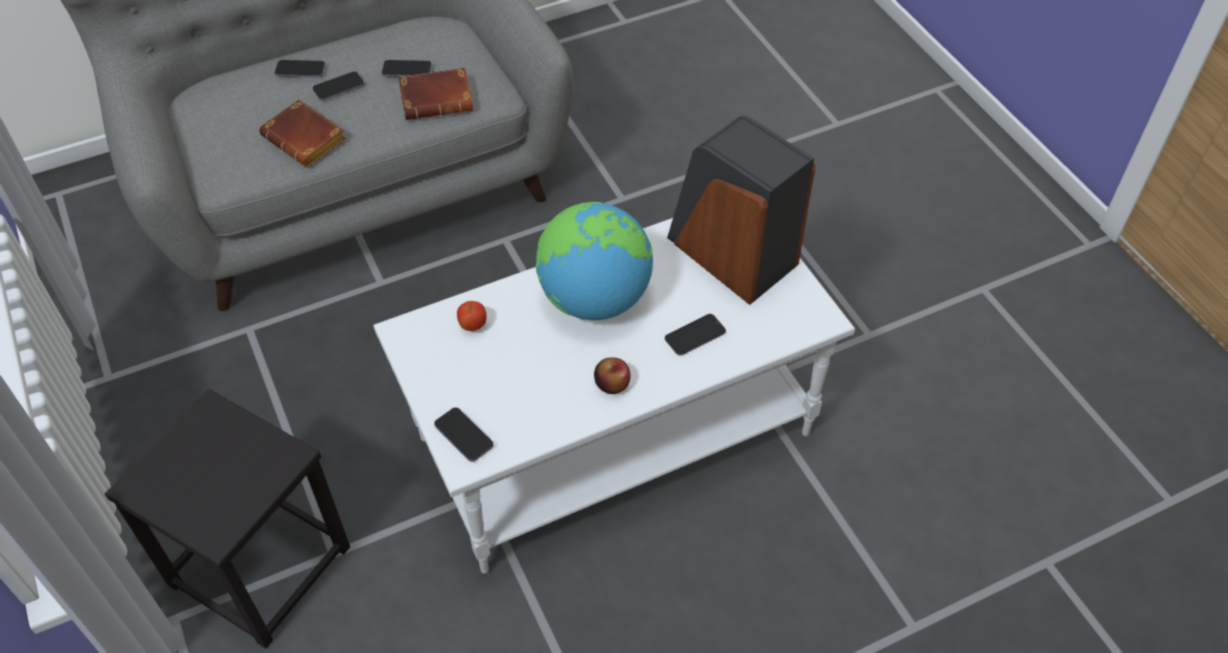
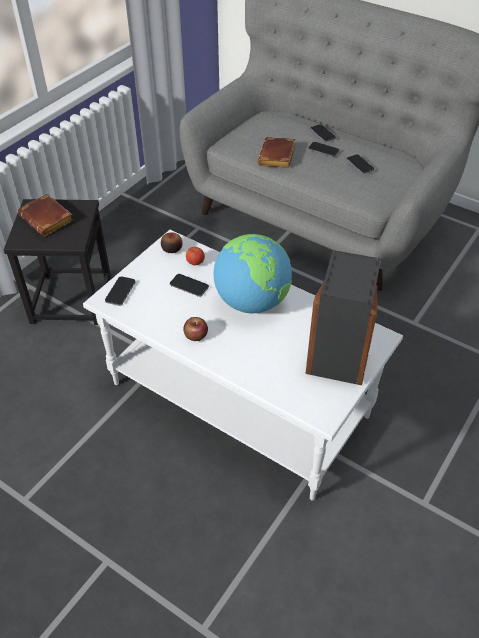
camera: 60 degrees right, 5 degrees down
(421, 339) = (172, 249): none -> apple
(438, 98) = (351, 184): brown book -> brown book (48, 219)
(695, 335) = (259, 357): phone -> phone (189, 286)

